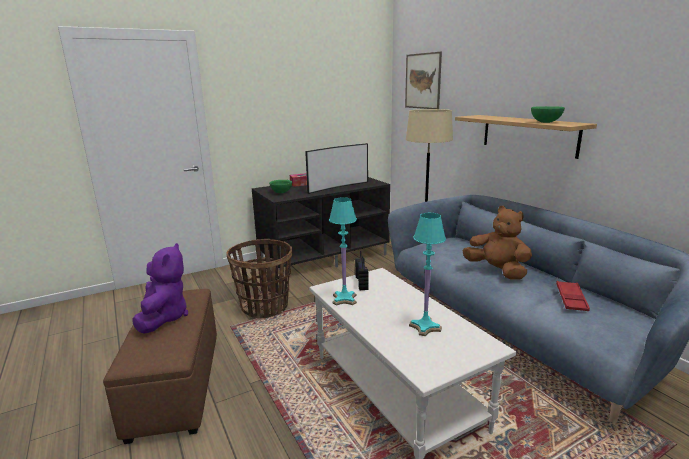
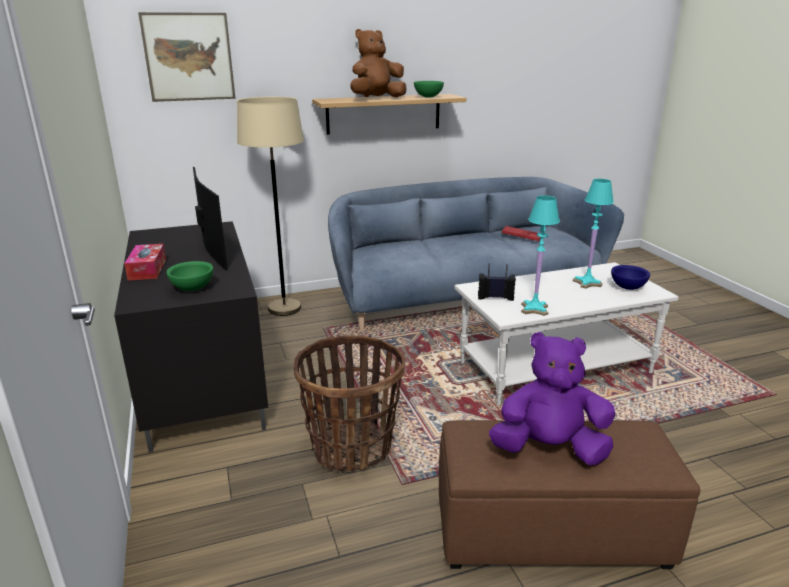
camera: 80 degrees left, 5 degrees up
(427, 352) = (627, 287): none -> blue bowl
(497, 271) = (459, 247): brown plush toy -> brown plush toy (376, 98)

